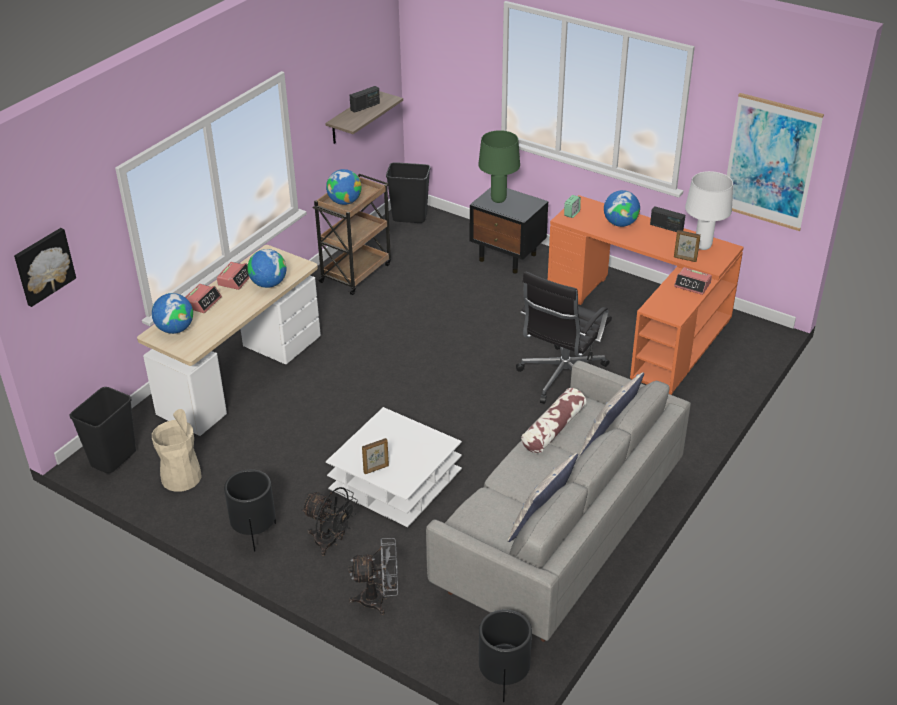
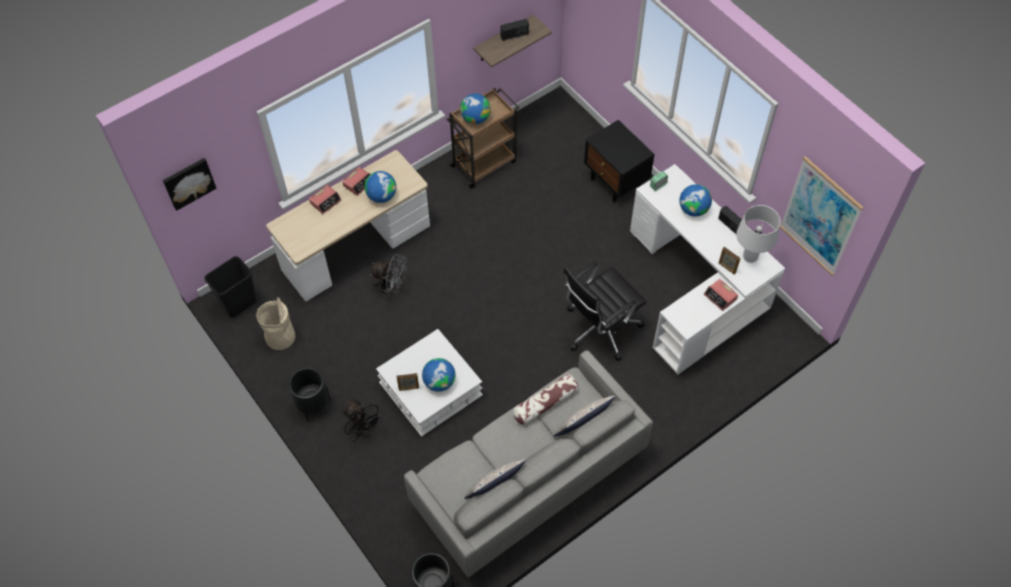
camera: 20 degrees right, 20 degrees up
(175, 329) = (296, 225): globe -> globe (439, 382)
(379, 599) = (377, 492): grey fan -> grey fan (391, 288)
(410, 217) = (554, 111): black trash can -> none
(498, 200) = (612, 141): green table lamp -> none
(645, 322) = (696, 290): orange desk -> white desk

